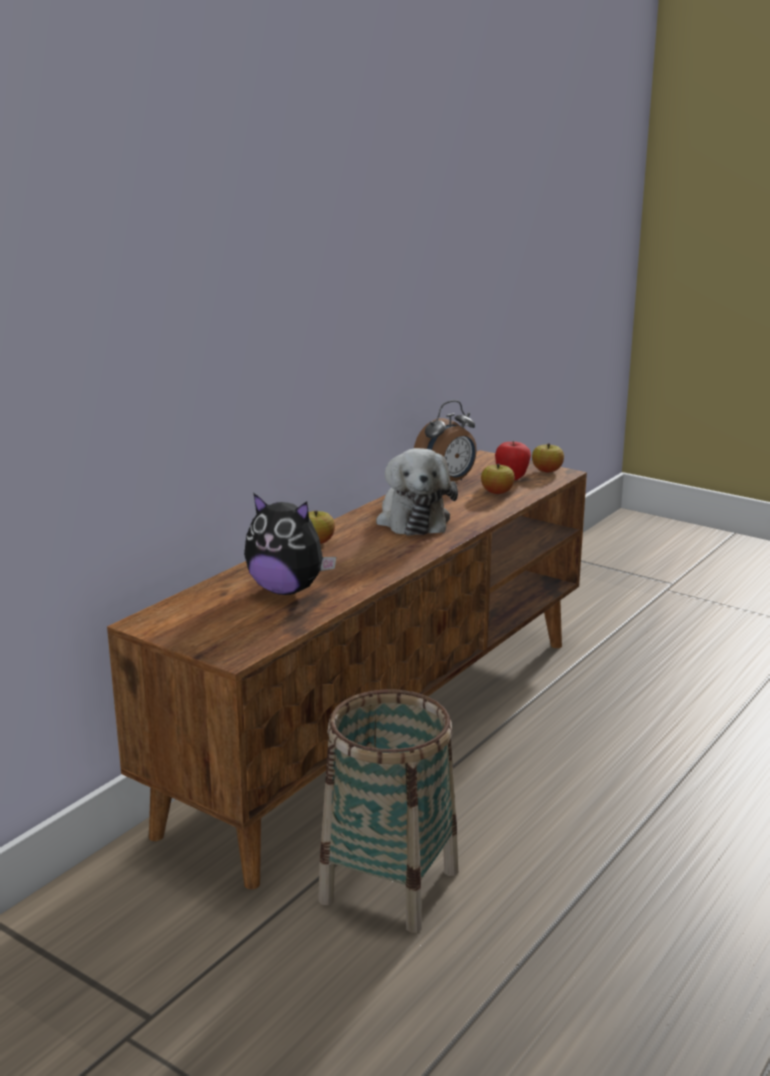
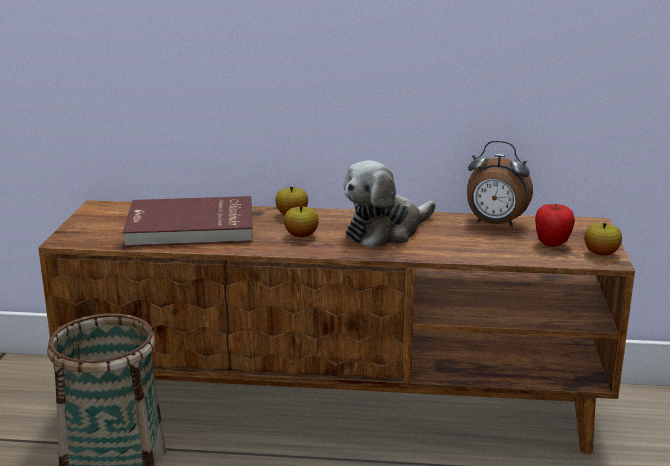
camera: 60 degrees right, 0 degrees up
(287, 590) = (190, 227): plush toy -> red book
(497, 492) = (503, 246): apple -> apple (301, 235)

